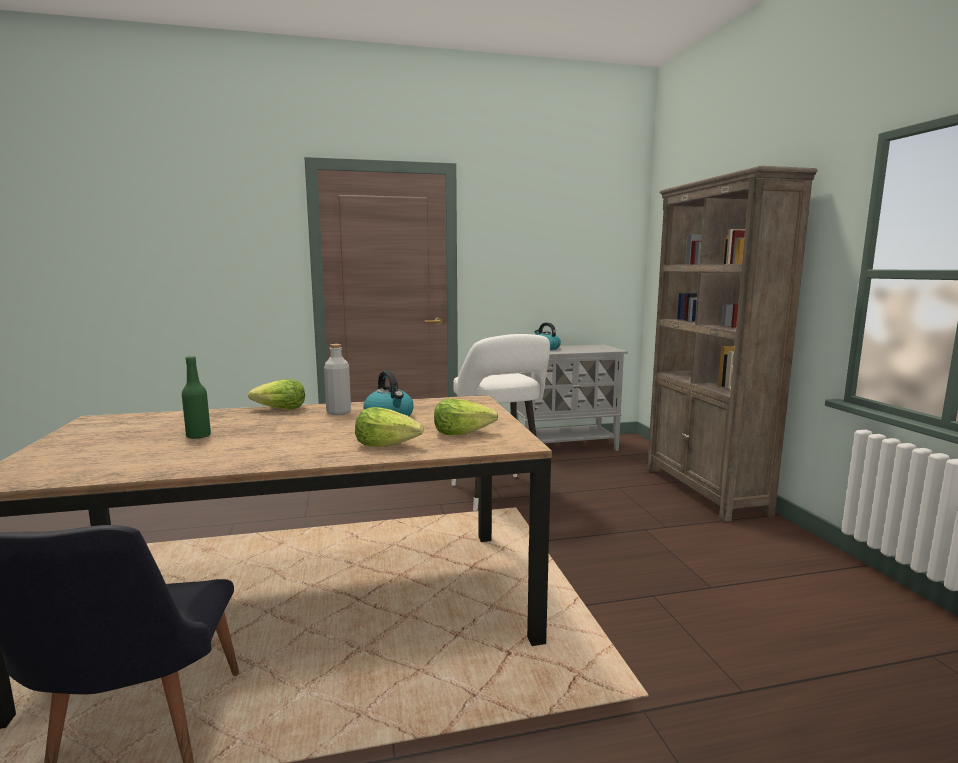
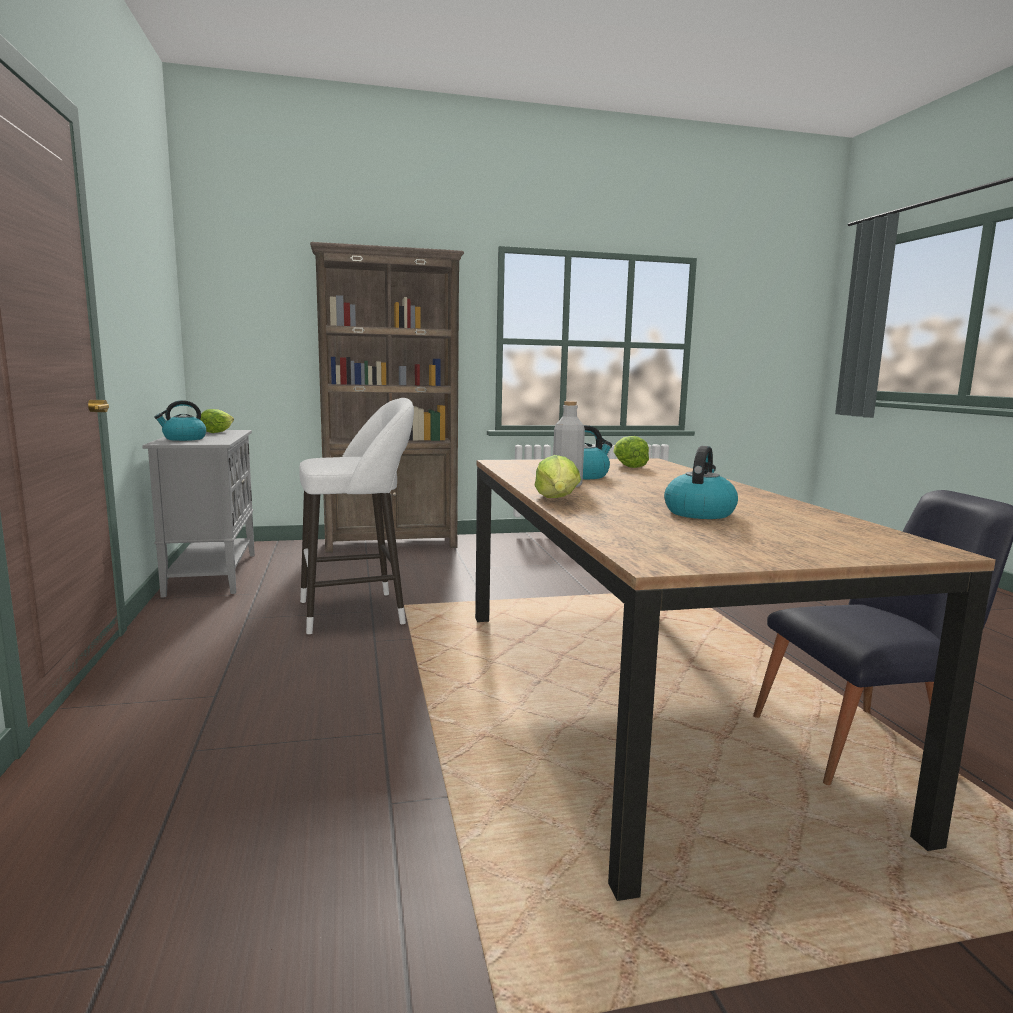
camera: 90 degrees left, 0 degrees up
(198, 436) = (699, 513): green bottle -> kettle
(387, 445) = (676, 476): lettuce -> lettuce (217, 432)

